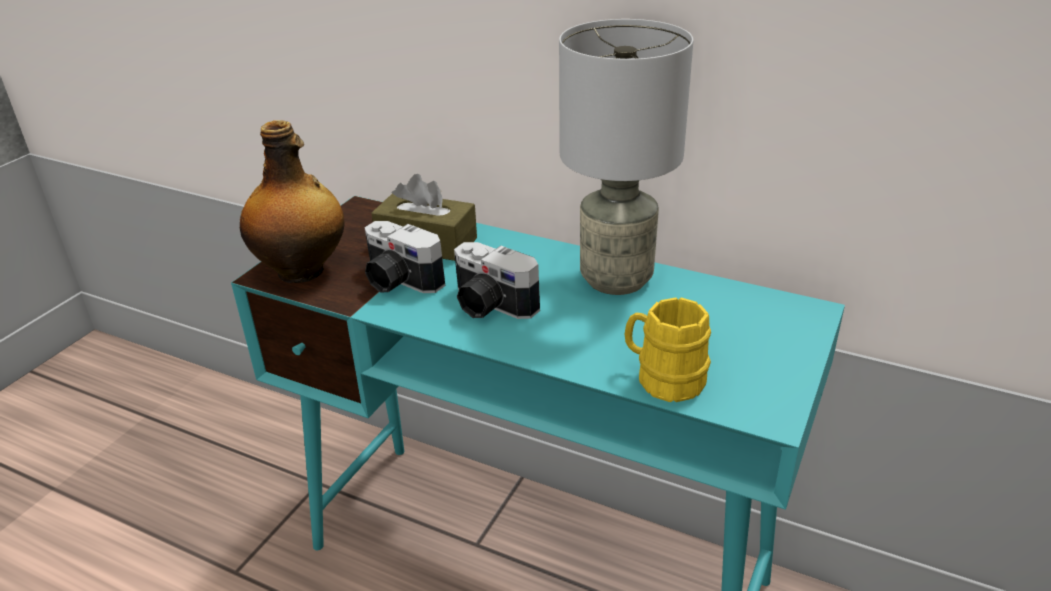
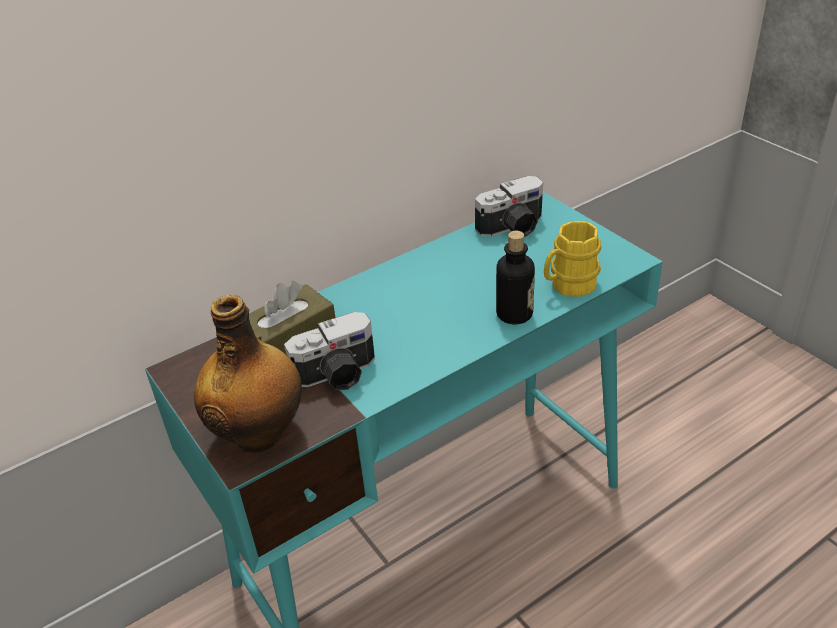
camera: 60 degrees left, 5 degrees up
(489, 306) = (420, 335): camera -> camera (513, 228)
(572, 355) = (514, 314): none -> bottle
(617, 279) = (439, 264): grey table lamp -> none

